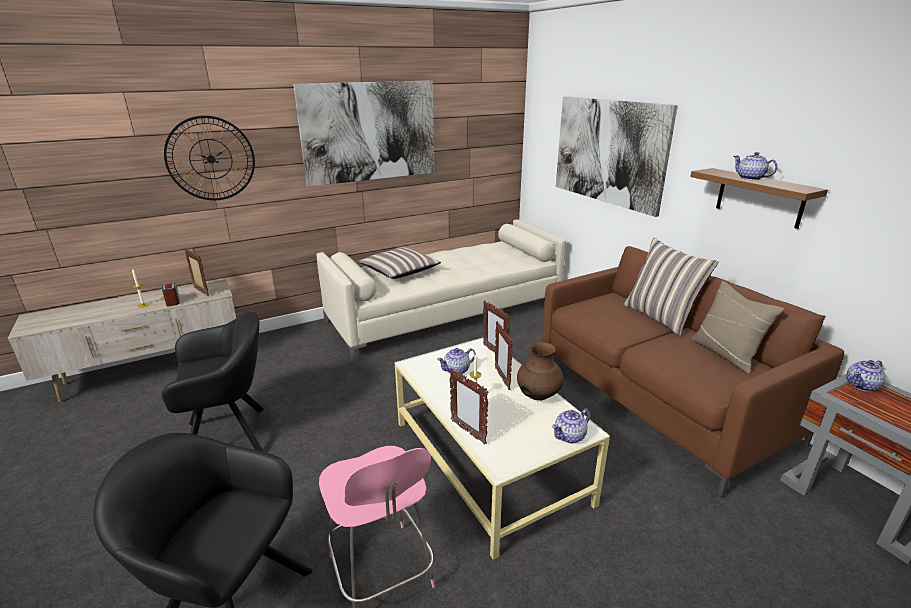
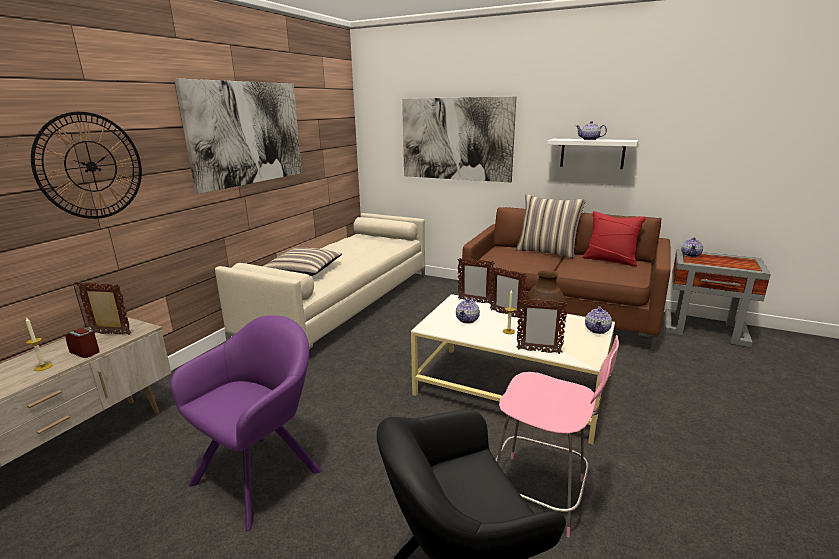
camera: 35 degrees left, 5 degrees down
(232, 437) = (263, 473): black armchair -> purple armchair
(725, 354) = (610, 260): beige pillow -> red pillow
(759, 198) = (592, 153): brown shelf -> white shelf

